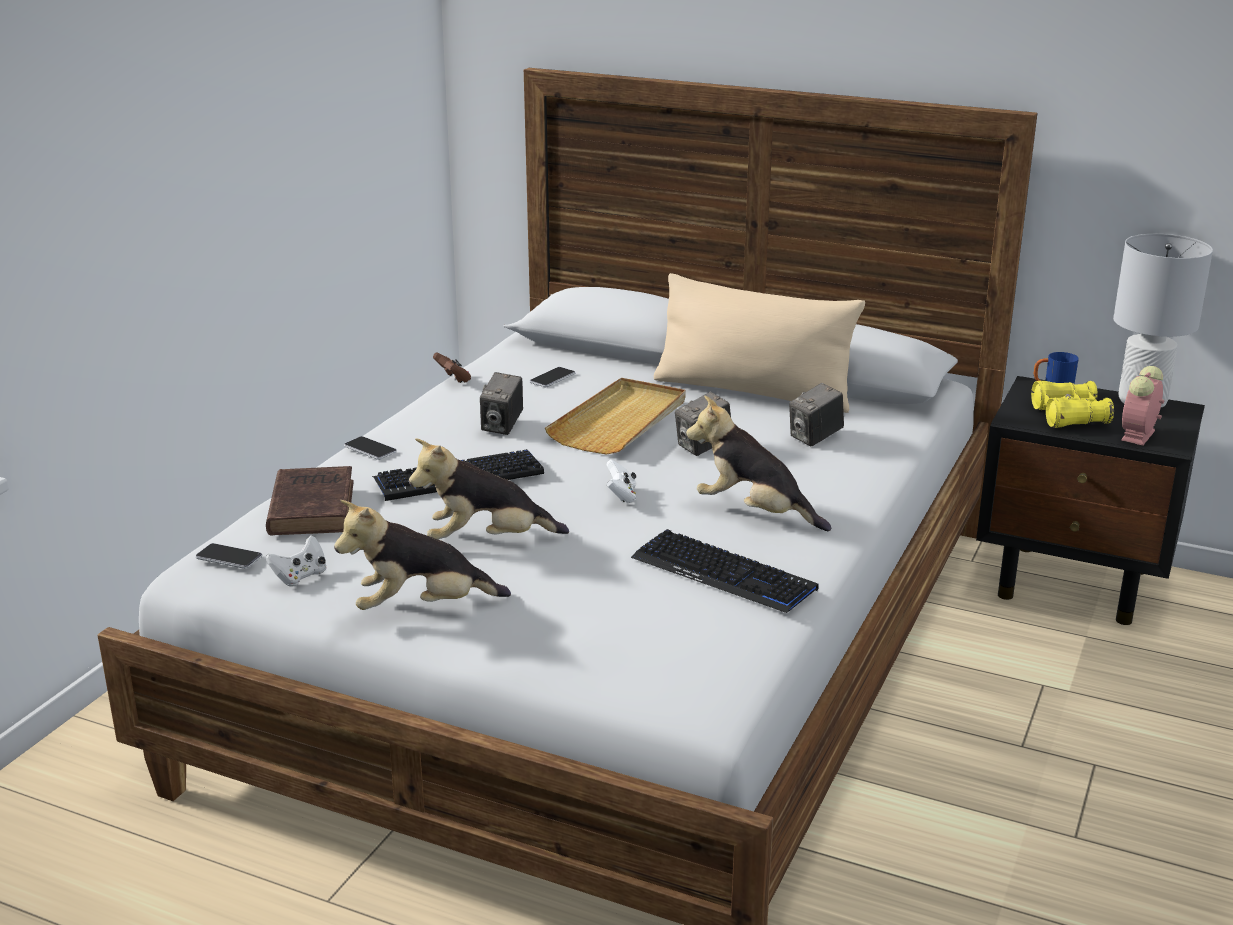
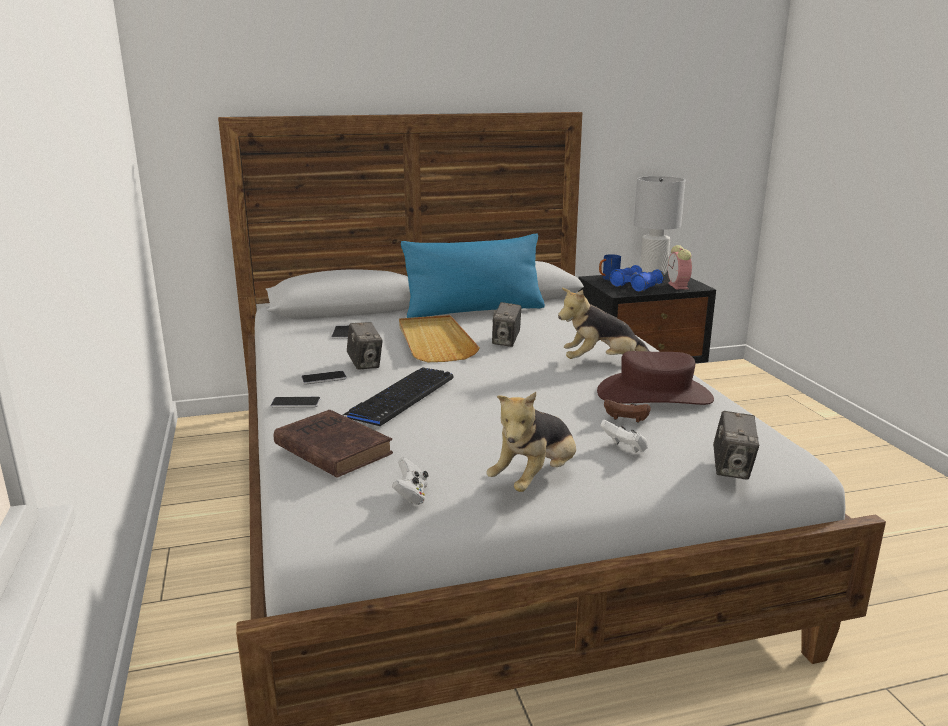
camera: 40 degrees left, 5 degrees down
(229, 557) = (327, 506): phone -> phone (324, 378)
(453, 379) = (273, 350): brown game controller -> brown game controller (626, 421)
(487, 541) = (489, 427): plush toy -> none
(621, 495) = (517, 377): white game controller -> white game controller (625, 448)
(723, 574) = (654, 395): keyboard -> brown hat
(753, 391) = (474, 311): beige pillow -> blue pillow
(815, 438) = (553, 322): camera -> camera (732, 469)
(1069, 416) = (636, 286): yellow binoculars -> blue binoculars

